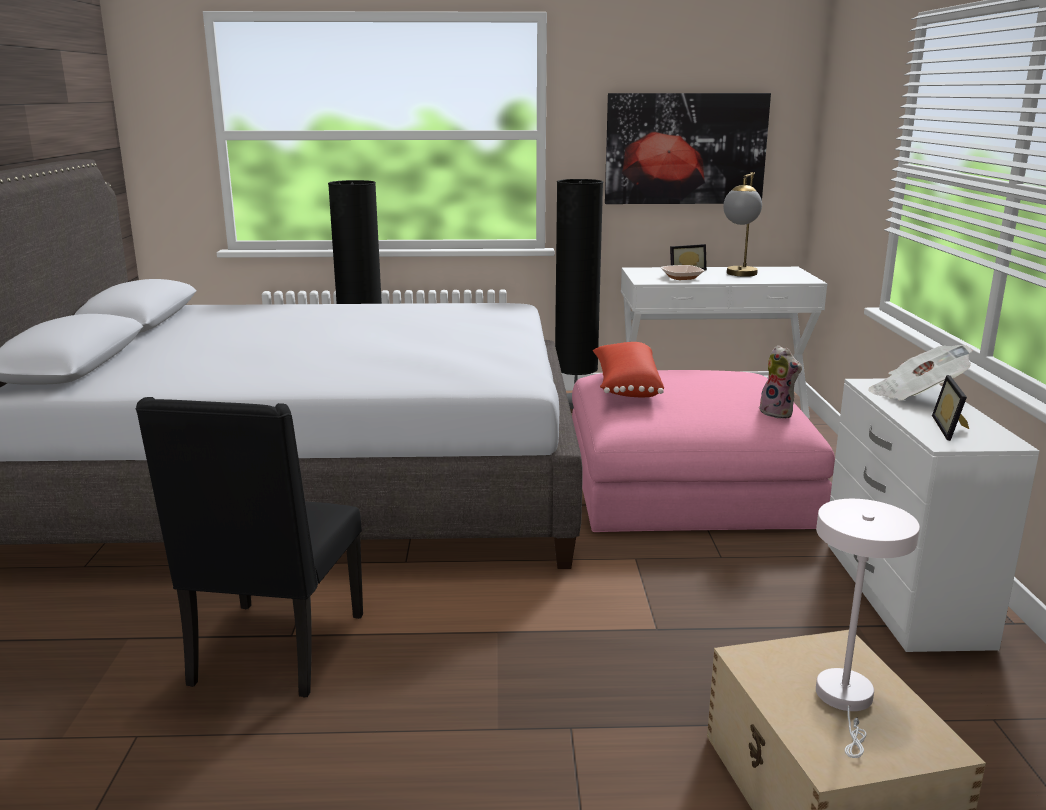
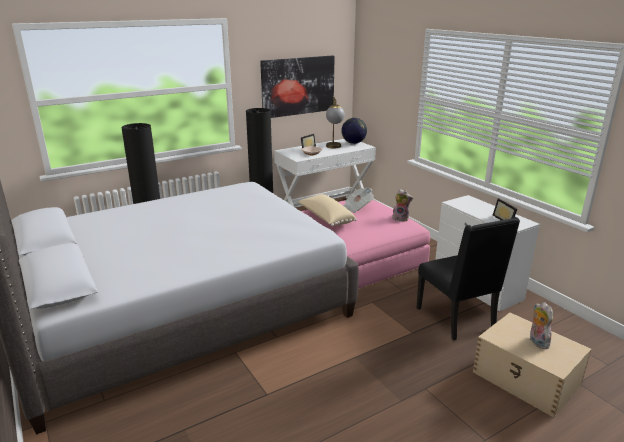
camera: 30 degrees left, 5 degrees up
(275, 651) = (269, 405): black chair -> black chair (457, 319)
(625, 386) = (325, 218): red pillow -> beige pillow
(790, 273) = (353, 143): none -> globe
(846, 701) = (537, 341): white table lamp -> plush toy
(916, 395) = (475, 205): newspaper -> newspaper (356, 208)

